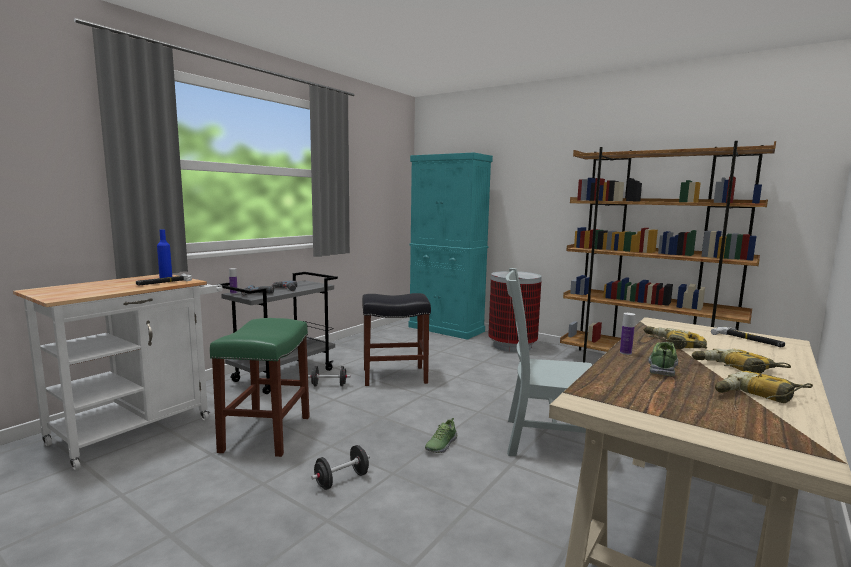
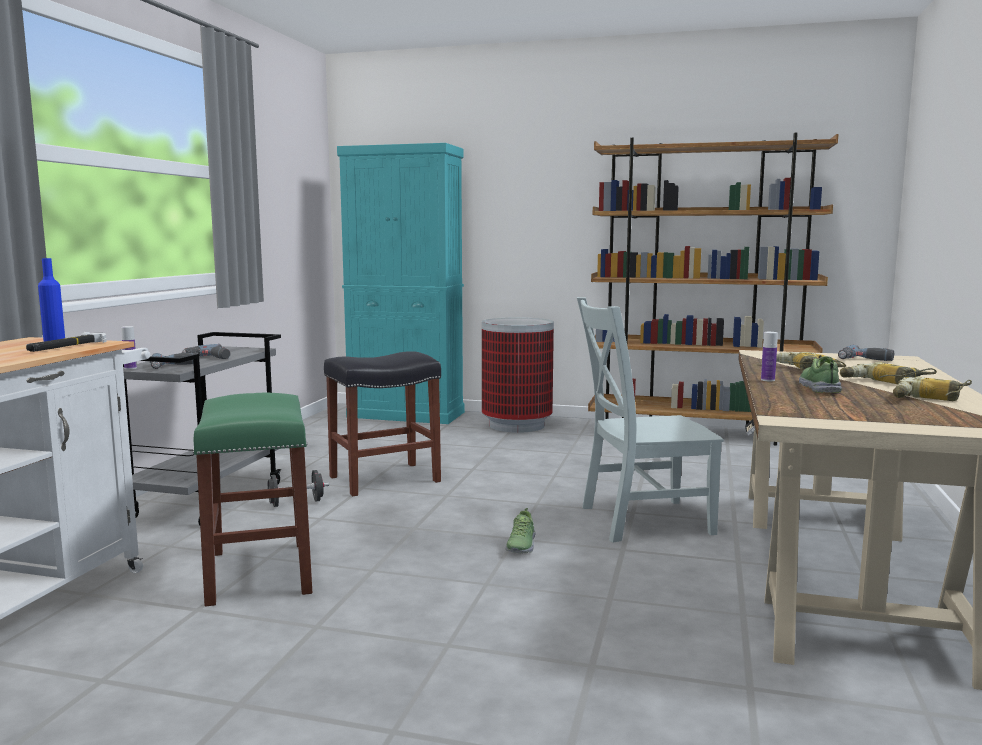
camera: 20 degrees left, 0 degrees up
(341, 480) = (425, 602): black dumbbell -> none
(748, 340) = (865, 360): hammer -> power drill

